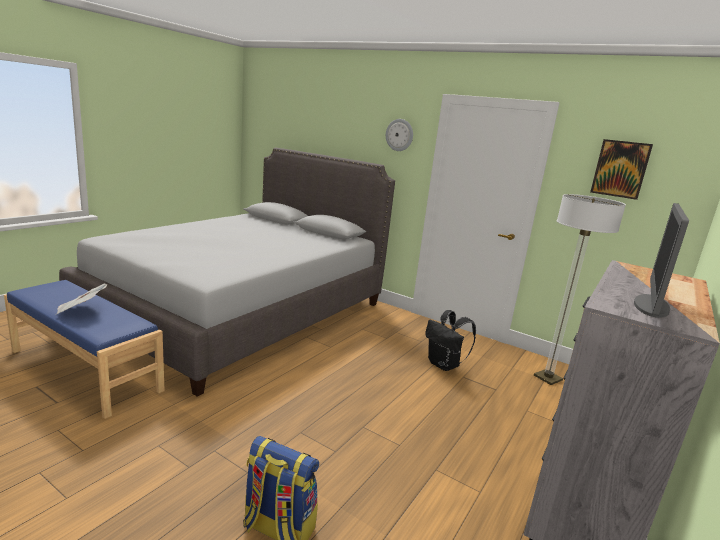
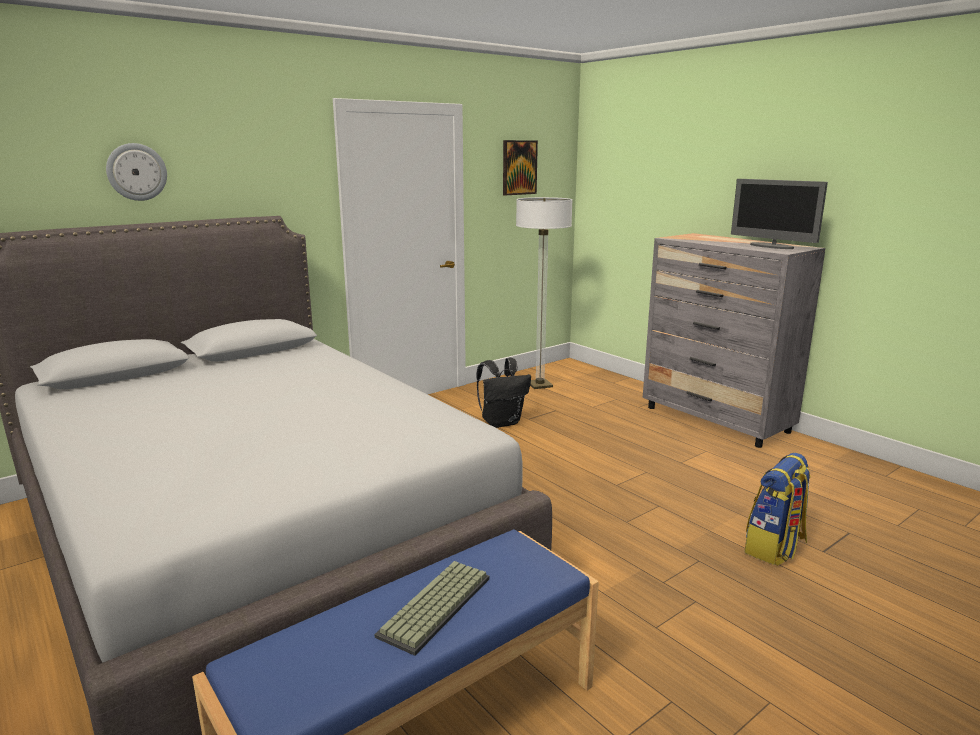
camera: 70 degrees left, 0 degrees up
(81, 310) = (436, 608): newspaper -> keyboard
(399, 135) = (280, 165): wall clock -> wall clock (136, 172)

